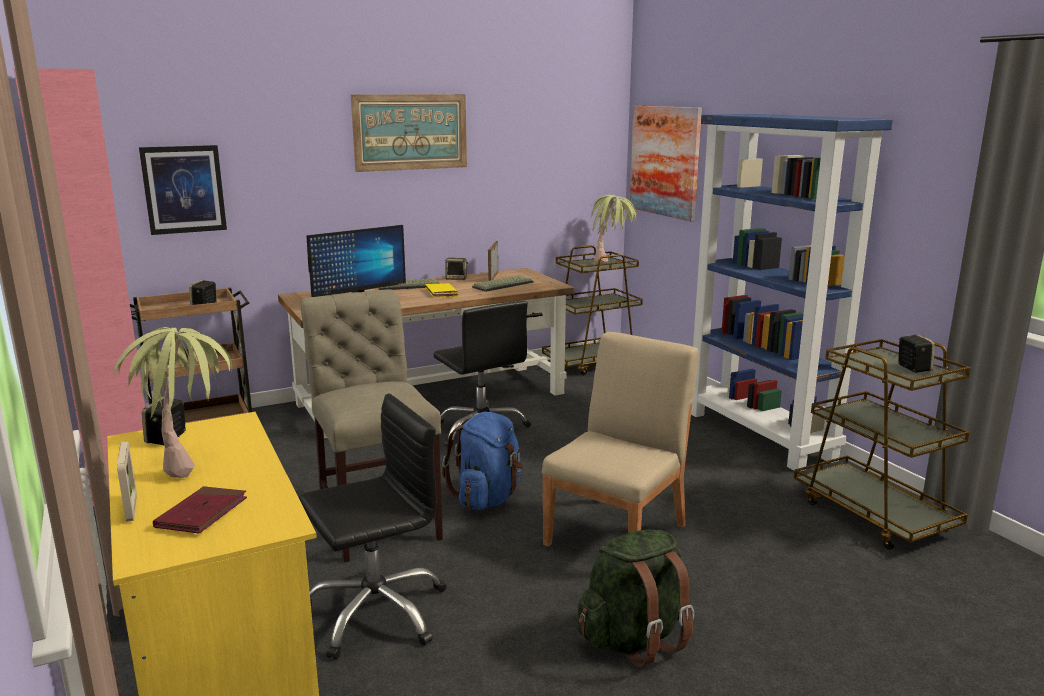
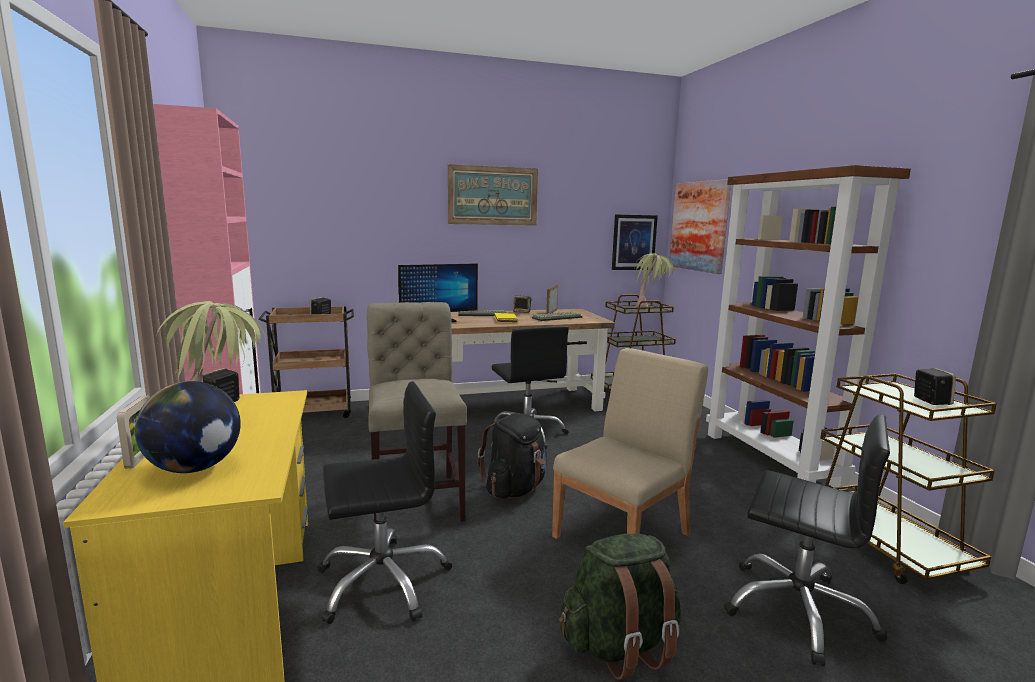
camera: 10 degrees right, 5 degrees down
(184, 189) = (316, 229): picture -> picture (634, 242)
(202, 513) = (195, 468): red book -> globe
(487, 498) = (515, 489): blue backpack -> black backpack
(760, 435) = (772, 459): blue bookcase -> brown bookcase
(796, 585) = (797, 610): none -> black office chair

